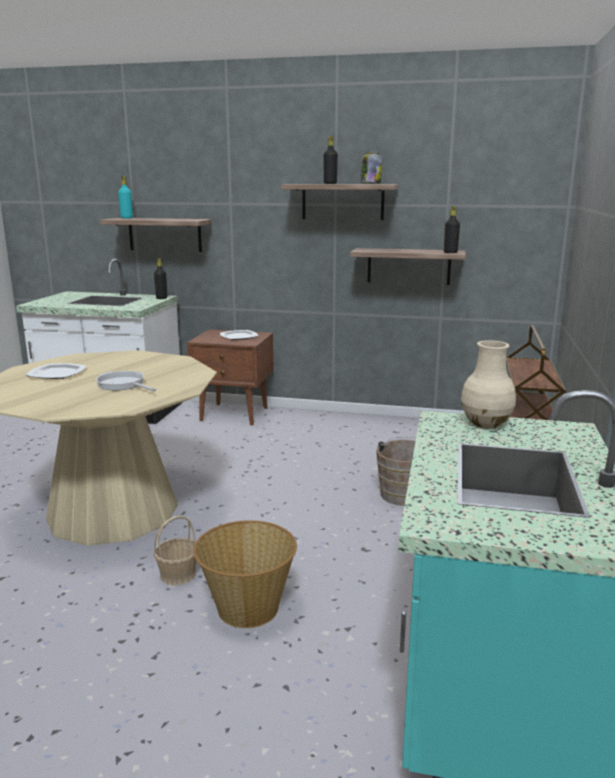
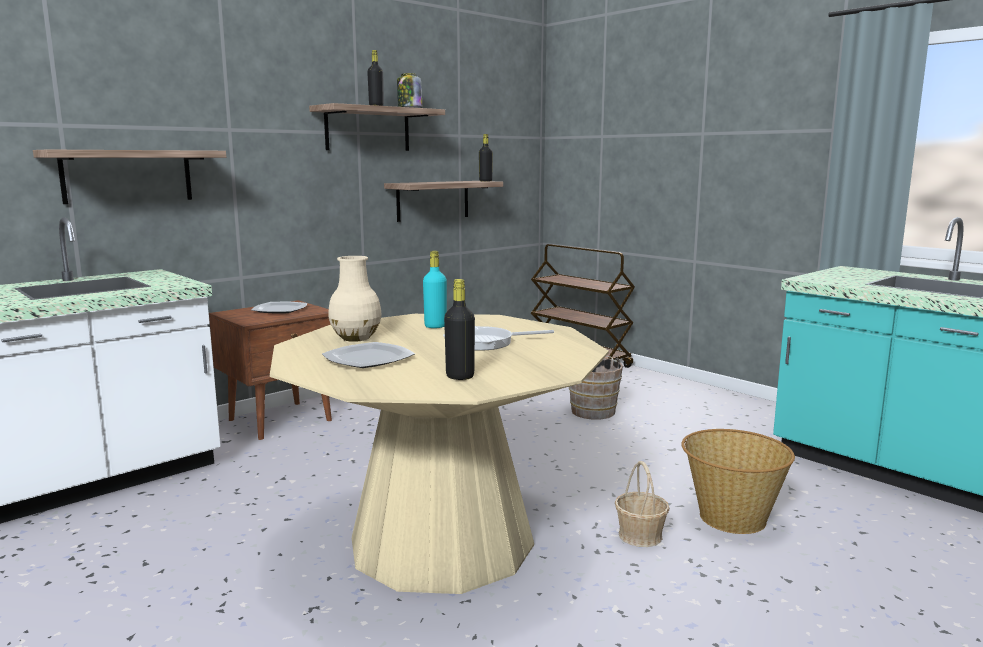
camera: 55 degrees left, 5 degrees down
(126, 218) = (66, 149): turquoise bottle -> turquoise bottle (435, 326)
(161, 298) = (158, 273): black bottle -> black bottle (460, 376)
(485, 423) = (825, 275): beige vase -> beige vase (355, 338)

